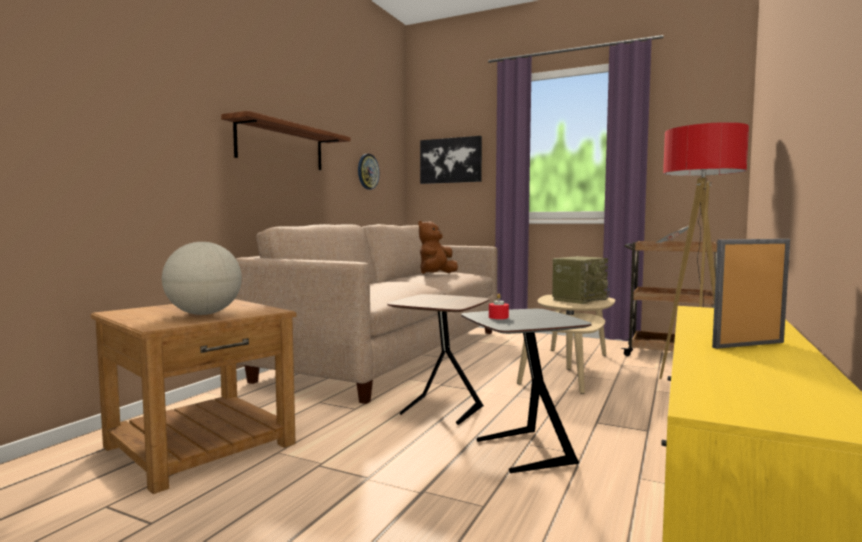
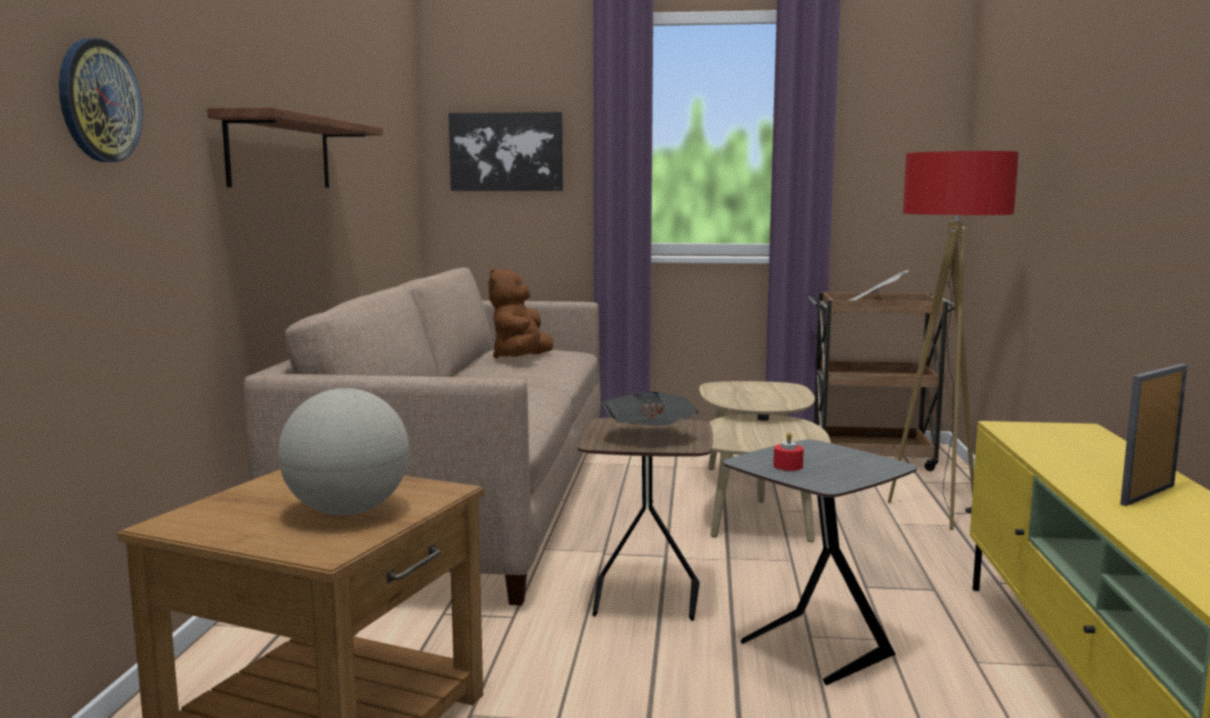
camera: 20 degrees left, 5 degrees up
(367, 171) = (380, 177): wall clock -> wall clock (98, 101)
(438, 301) = (650, 436): none -> newspaper
(579, 299) = (761, 392): radio -> none

